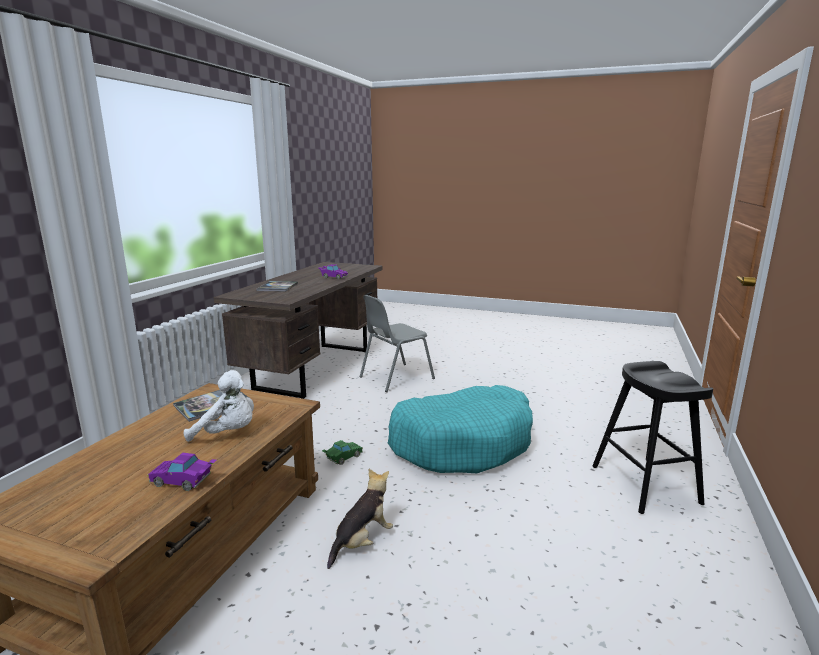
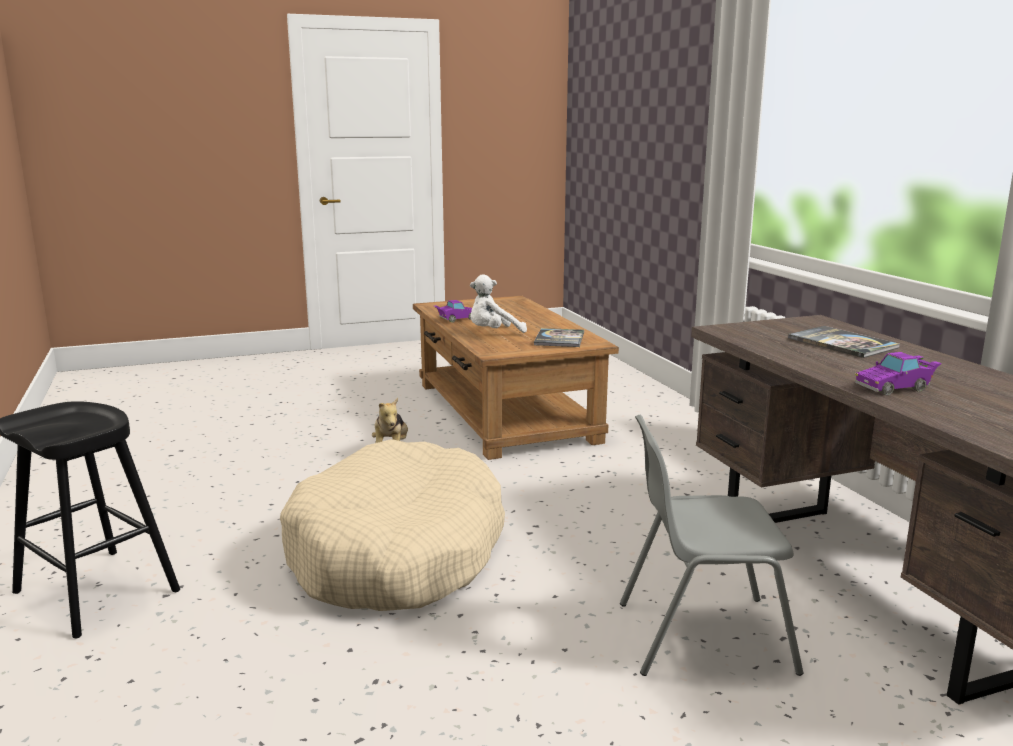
camera: 140 degrees right, 0 degrees up
(342, 458) = (513, 487): green toy car -> none
(395, 378) = (701, 635): grey chair -> grey chair turned 105 degrees counterclockwise
(462, 443) = (397, 553): turquoise dog bed -> beige dog bed

